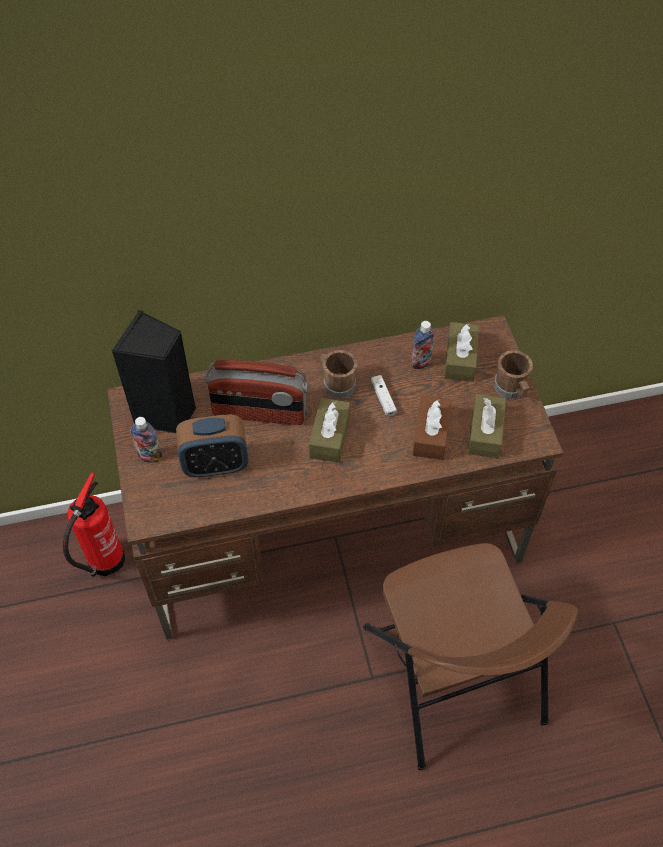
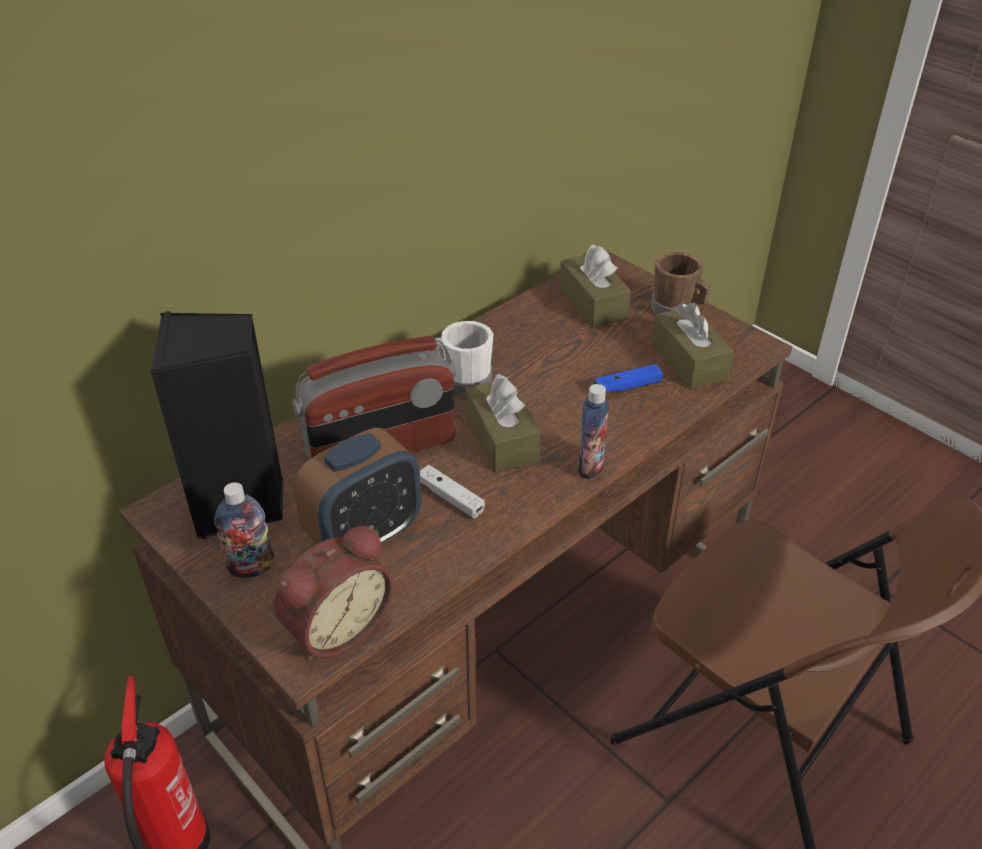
camera: 30 degrees left, 15 degrees down
(169, 511) = (336, 627): none -> alarm clock
(336, 383) = (462, 379): brown mug -> white mug
(383, 399) = (536, 373): white game controller -> white game controller (450, 498)
(421, 362) = (549, 322): bottle -> bottle (590, 466)
(431, 434) = (627, 386): brown tissue box -> blue game controller

